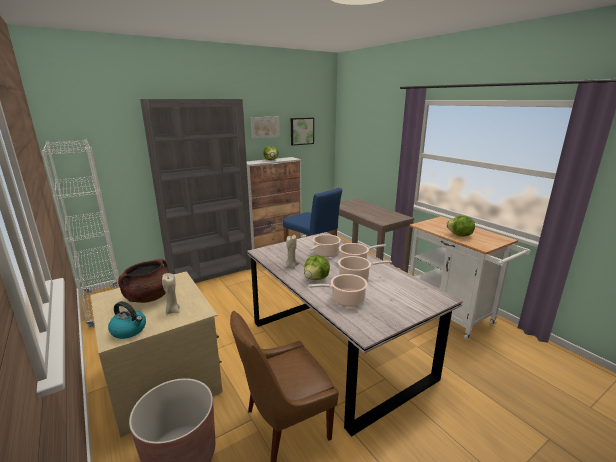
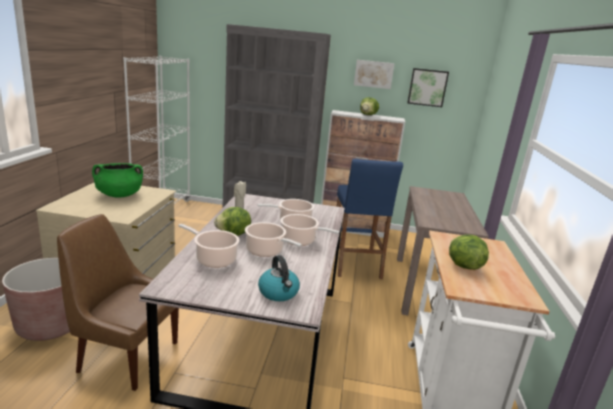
camera: 40 degrees right, 0 degrees up
(129, 330) = (70, 207): kettle -> kettle (279, 293)
(149, 297) = (119, 195): brown cooking pot -> green cooking pot
(172, 311) = (112, 208): beige candle -> none

